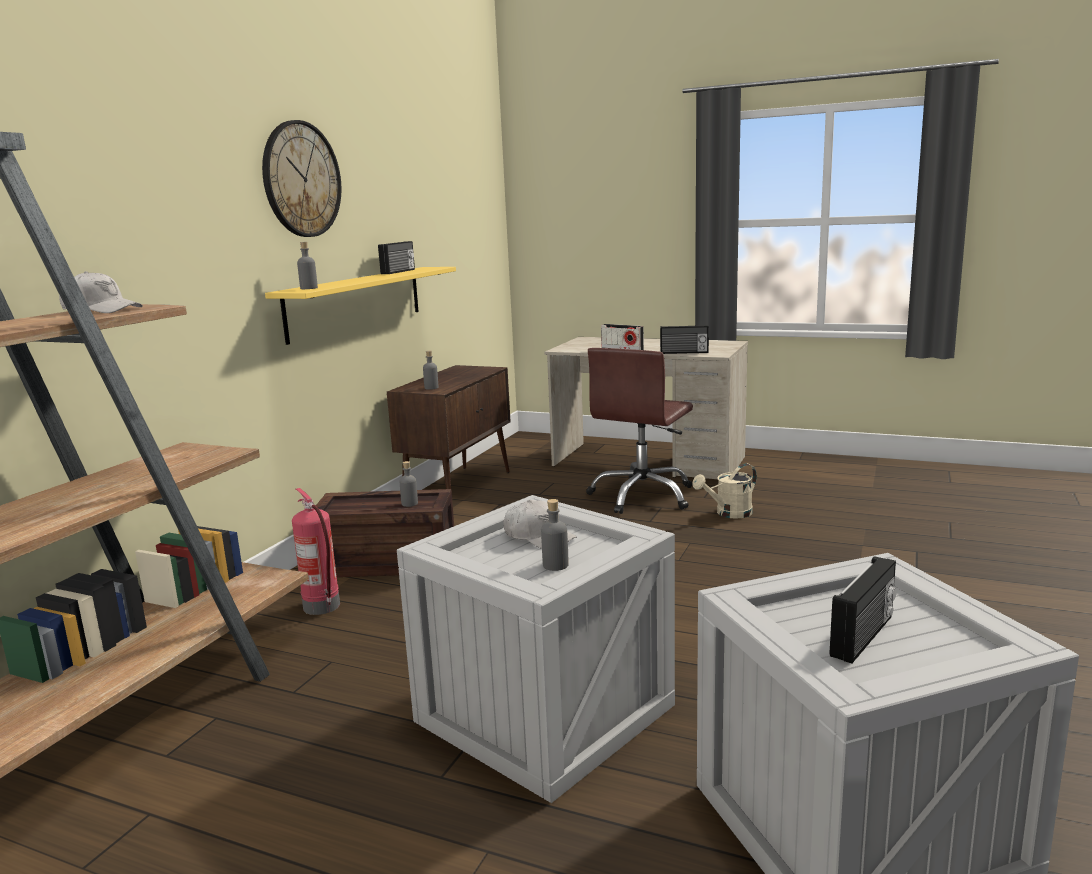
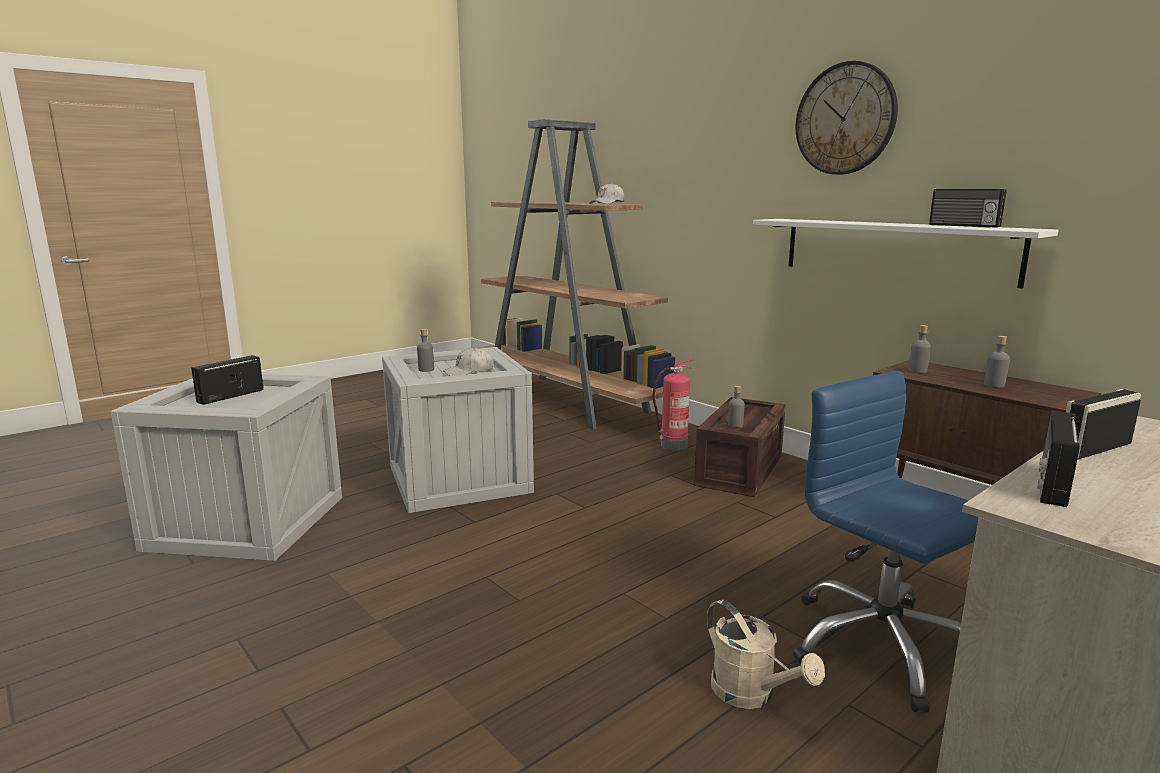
camera: 115 degrees right, 0 degrees up
(309, 288) = (790, 219): grey bottle -> grey bottle (994, 385)
(356, 302) = (895, 249): yellow shelf -> white shelf
(642, 496) = (880, 646): brown office chair -> blue office chair
(729, 514) = (752, 695): beige watering can -> beige watering can turned 150 degrees clockwise
(864, 636) = (230, 396): radio -> radio turned 60 degrees clockwise

